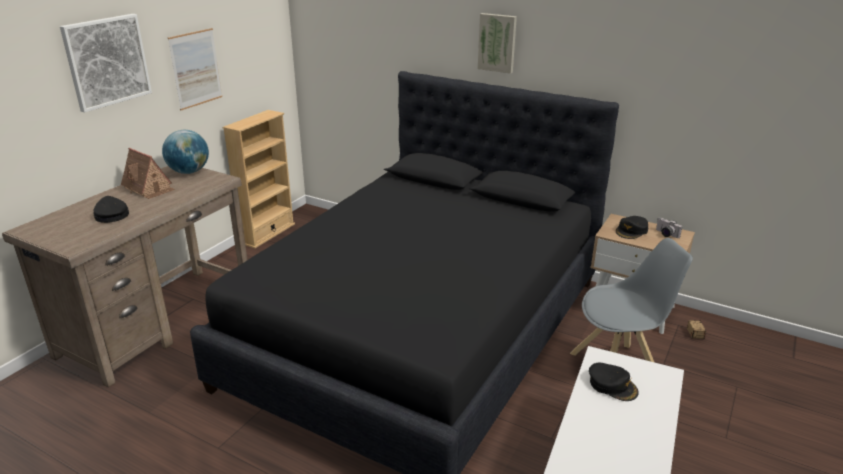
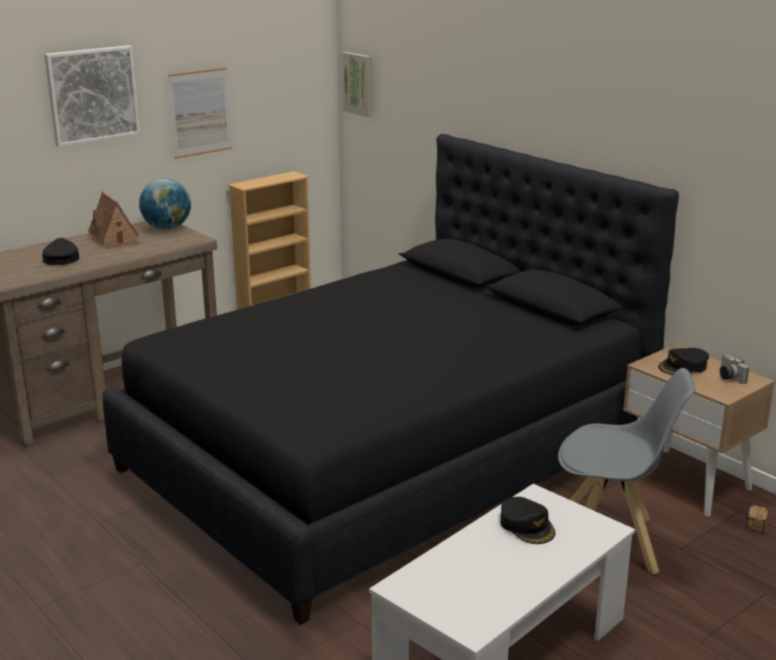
camera: 20 degrees right, 5 degrees down
(497, 43) = (549, 104): picture -> picture (359, 84)

